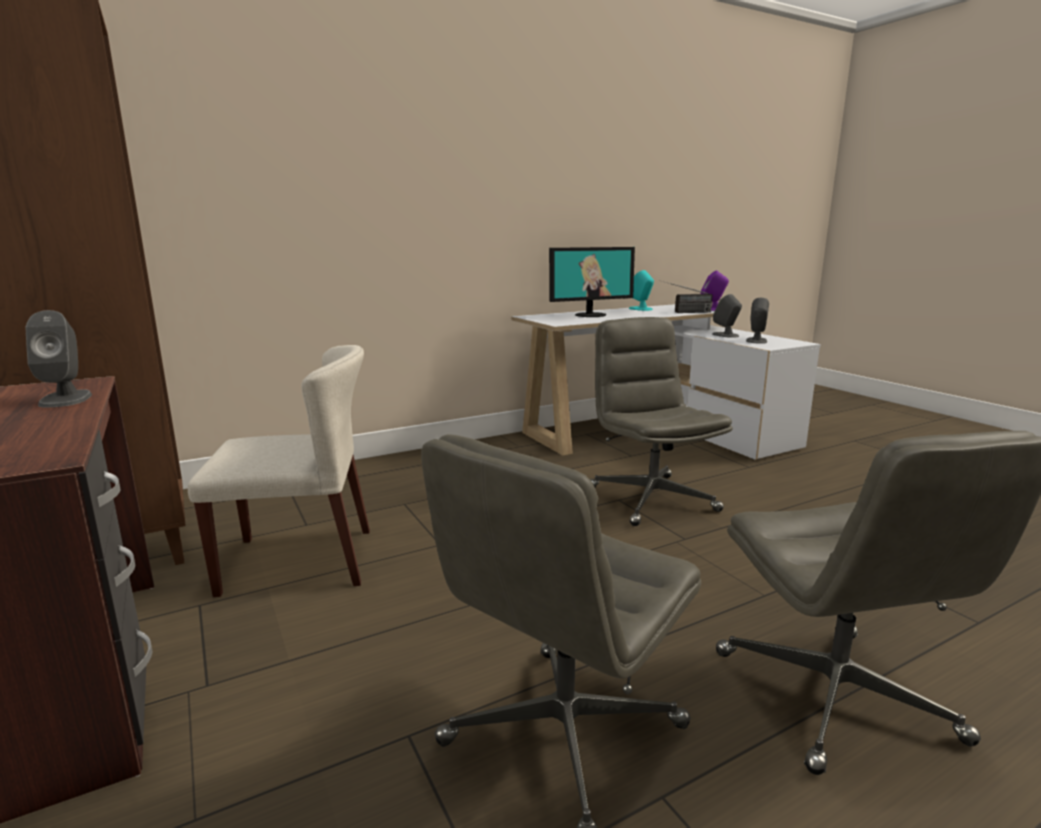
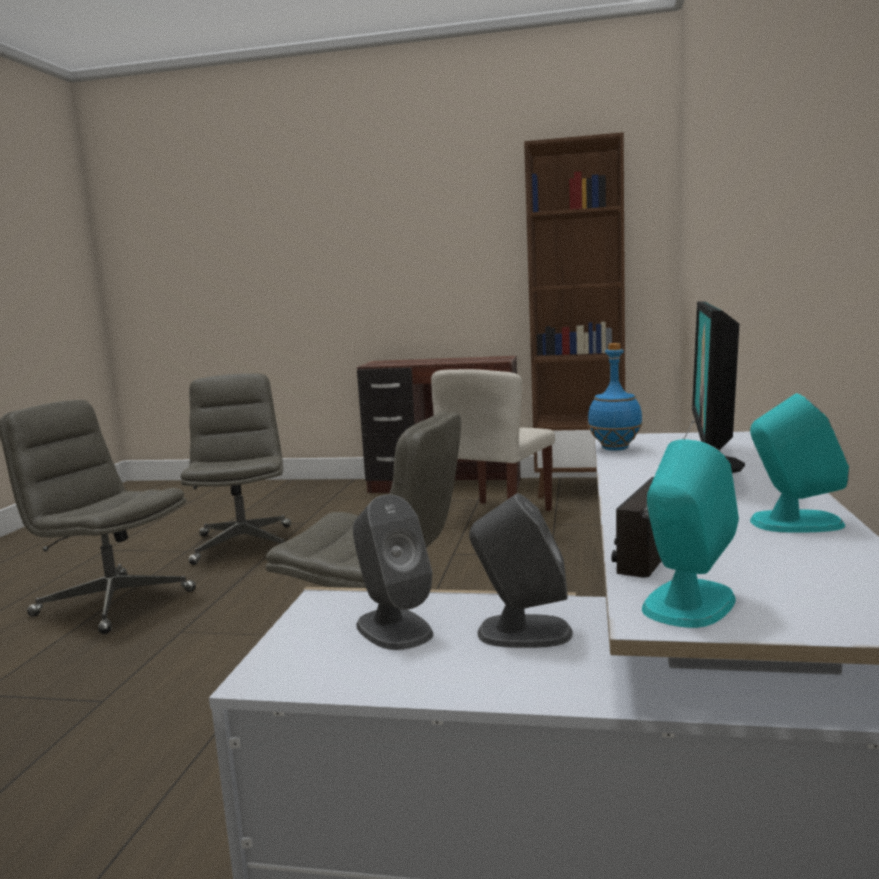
camera: 130 degrees right, 5 degrees down
(66, 399) = (463, 361): grey speaker -> none
(582, 322) = (615, 449): none -> blue bottle
(712, 309) = (688, 604): purple speaker -> turquoise speaker

